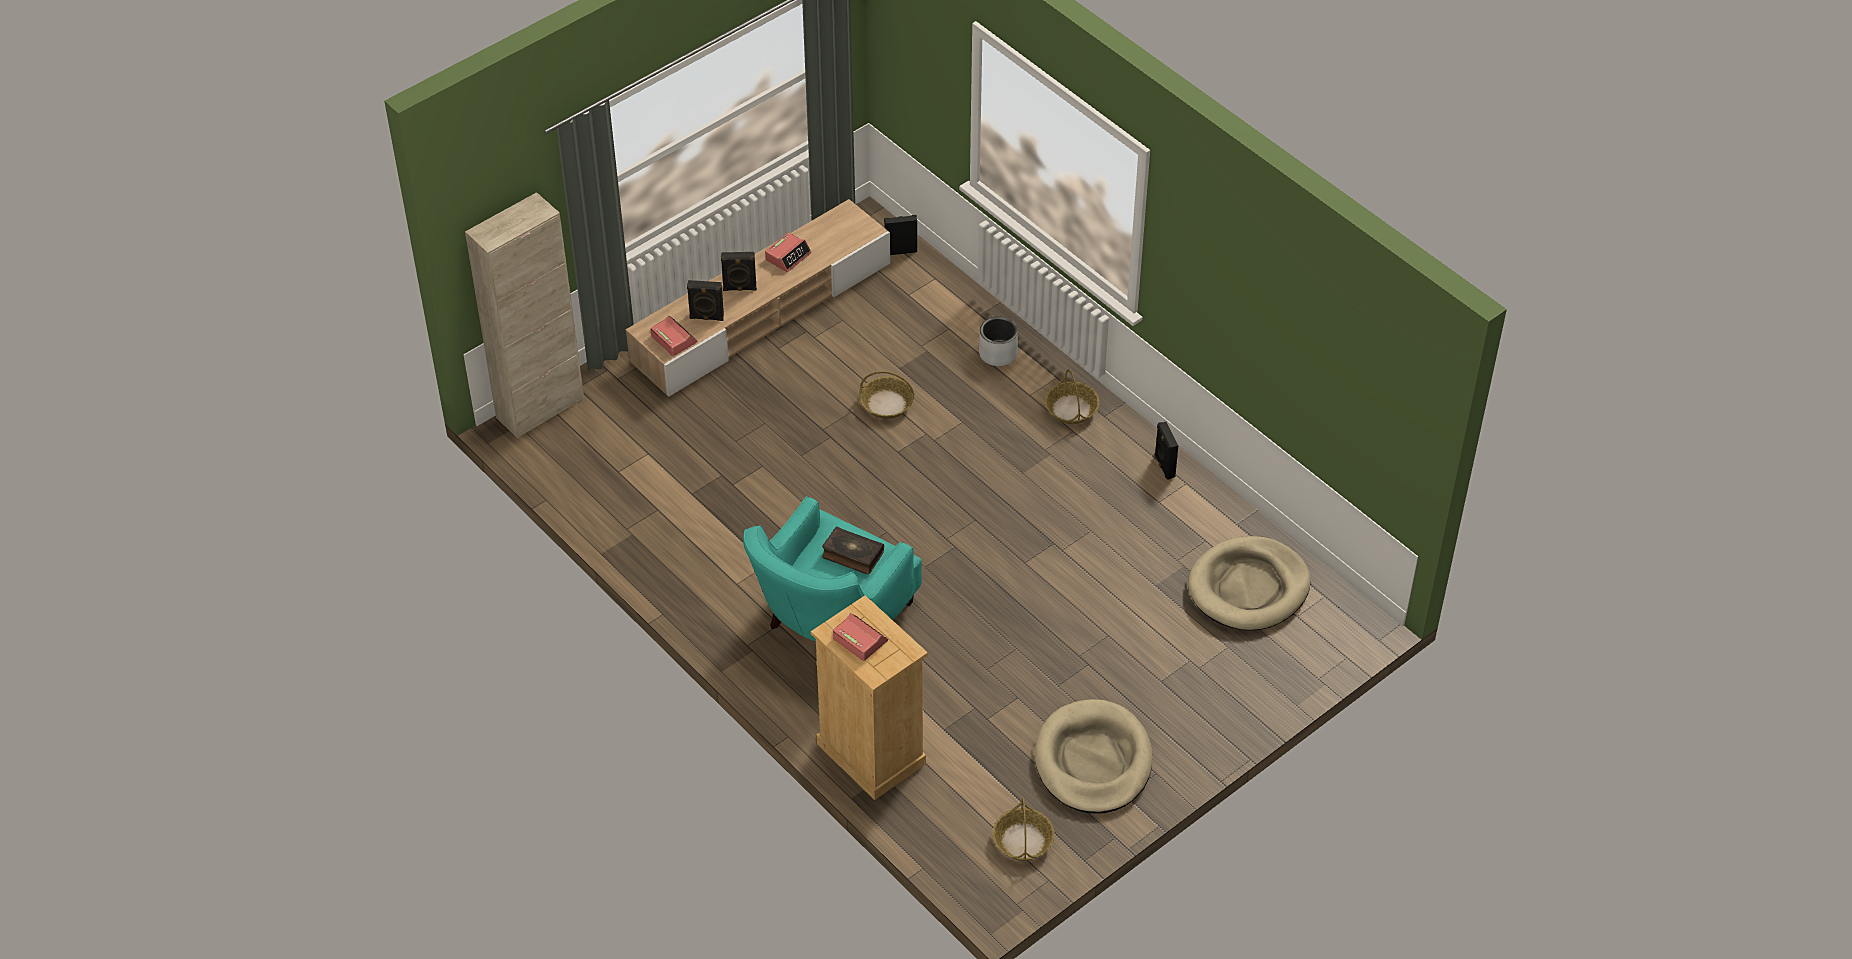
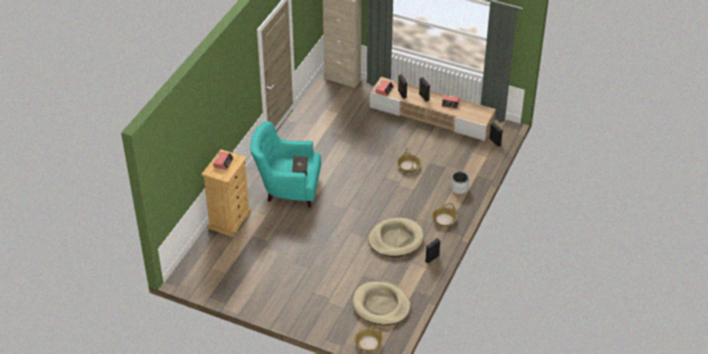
camera: 65 degrees right, 5 degrees down
(1022, 840) = (210, 276): basket -> basket (368, 342)
(1093, 761) = (260, 285): beige dog bed -> beige dog bed (395, 239)

